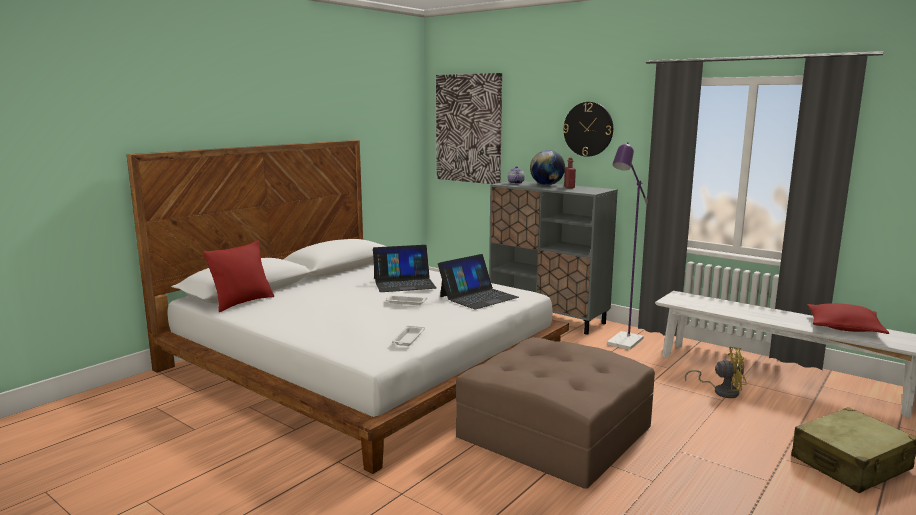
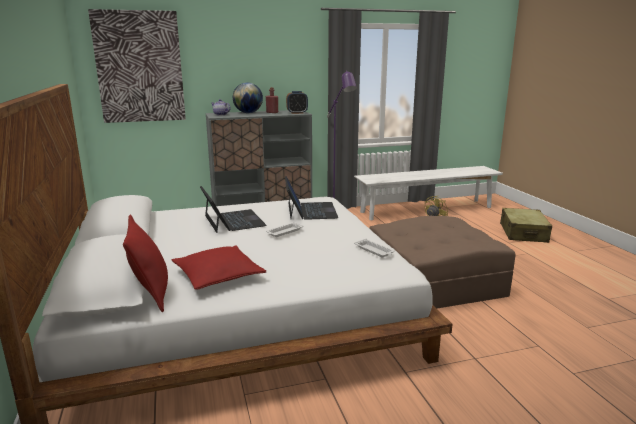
camera: 55 degrees left, 5 degrees up
(404, 283) = (233, 221): laptop -> laptop turned 45 degrees counterclockwise
(588, 129) = (270, 63): wall clock -> none
(588, 191) = (297, 113): none -> alarm clock
(843, 327) = (454, 171): red pillow -> red pillow (218, 276)

